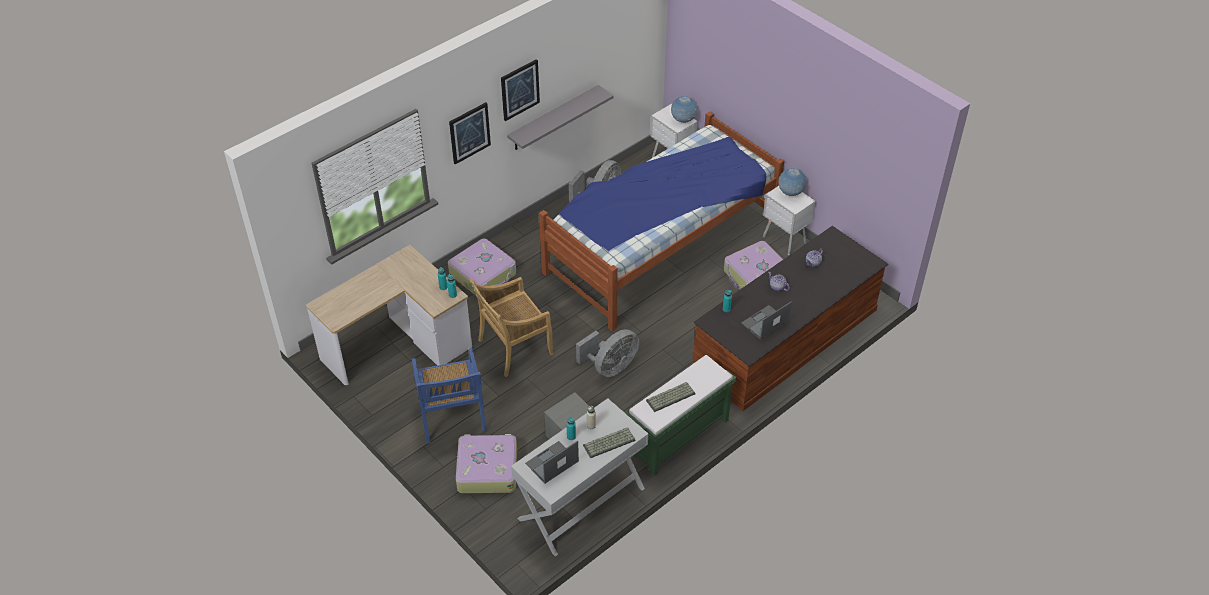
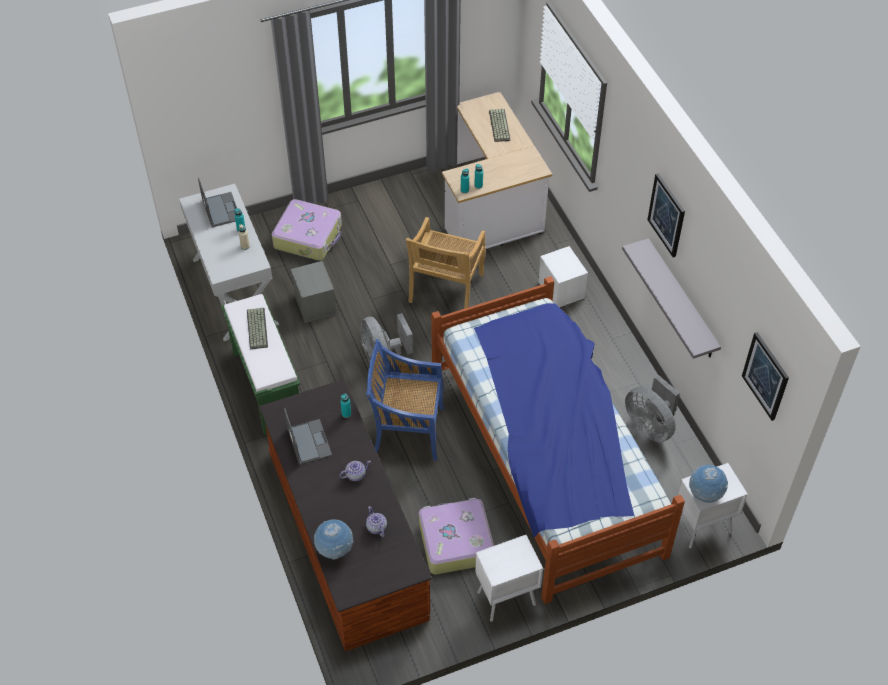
camera: 110 degrees right, 5 degrees up
(452, 416) = (381, 226): blue chair -> blue chair (406, 430)
(469, 132) = (627, 178): picture -> picture (766, 376)
(483, 274) = (562, 290): suitcase -> white storage box
(514, 348) = (446, 289): beige chair -> beige chair turned 150 degrees counterclockwise
(609, 443) = (217, 253): keyboard -> keyboard (498, 125)
(790, 193) = (516, 563): globe -> globe (334, 549)

